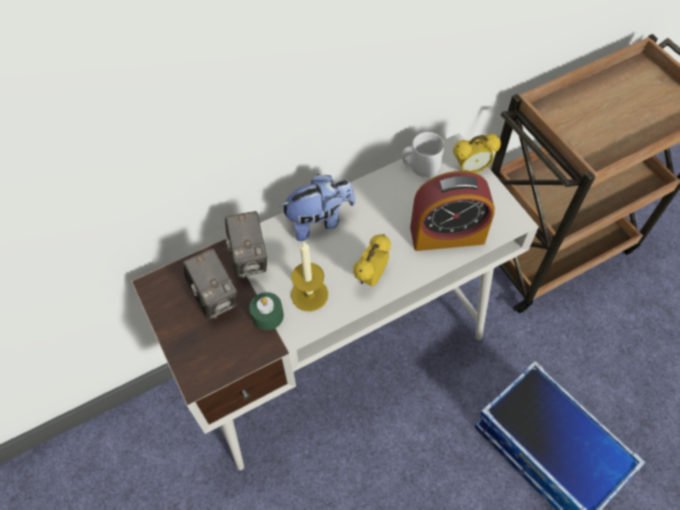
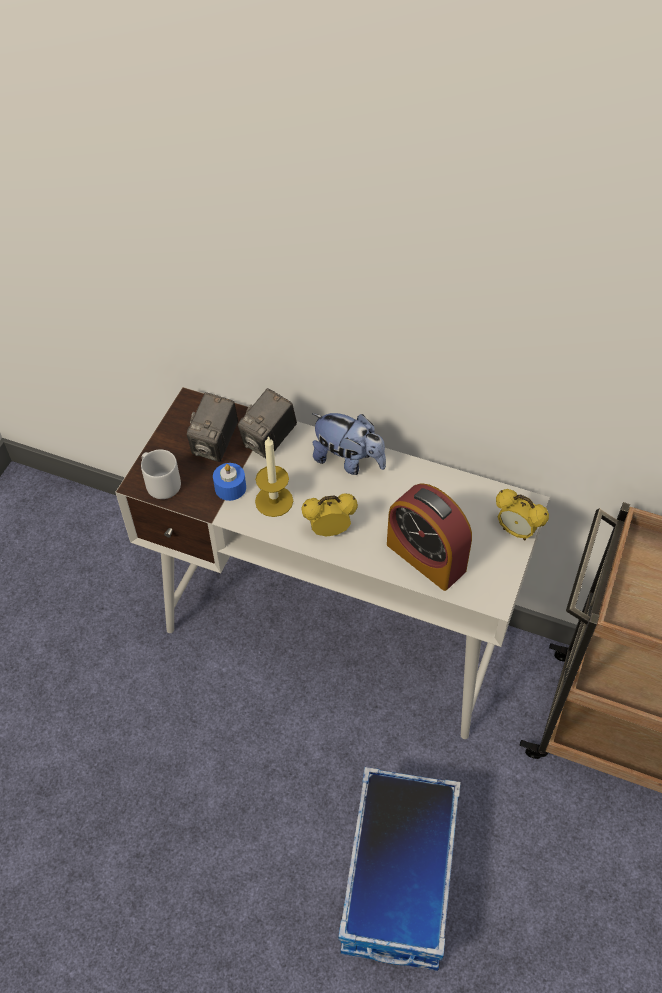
camera: 50 degrees right, 5 degrees down
(267, 315) = (230, 487): green candle -> blue candle
(420, 165) = (479, 492): grey mug -> grey mug (160, 483)

